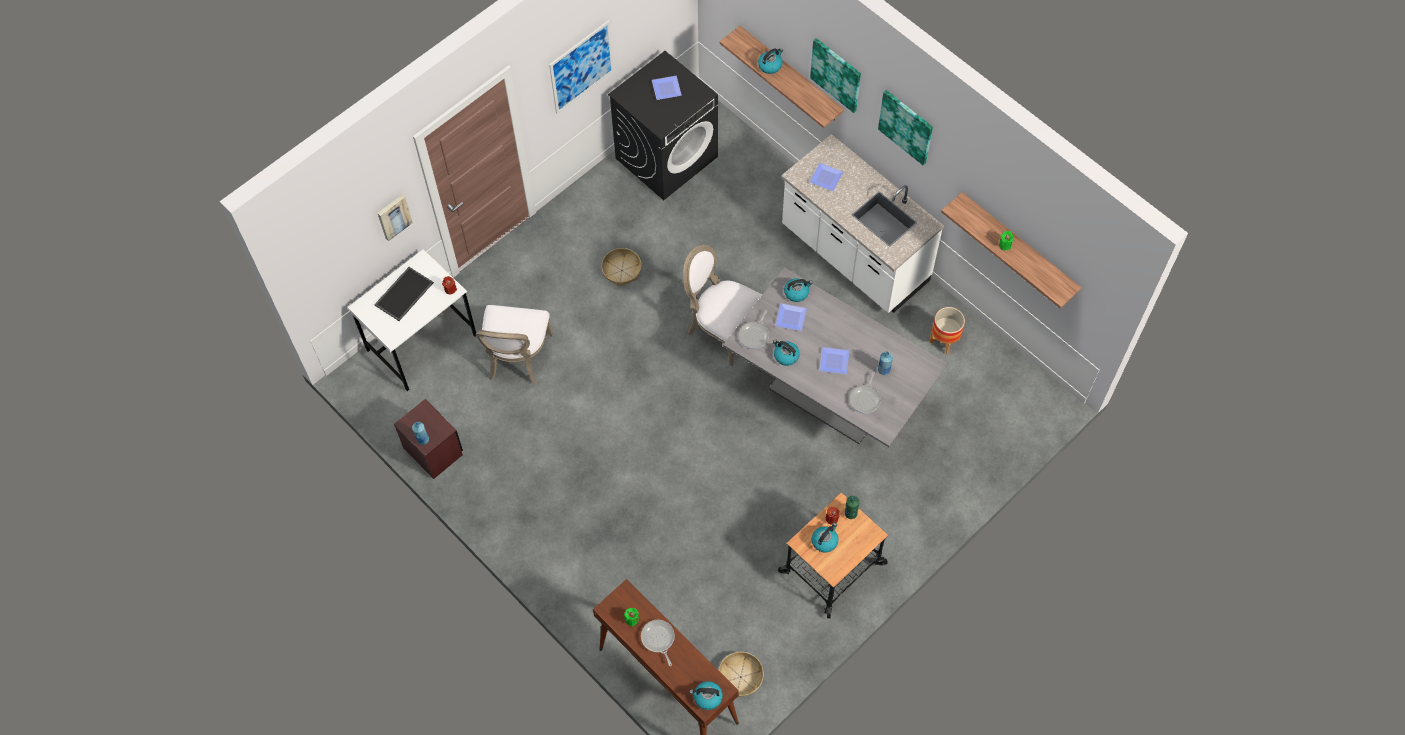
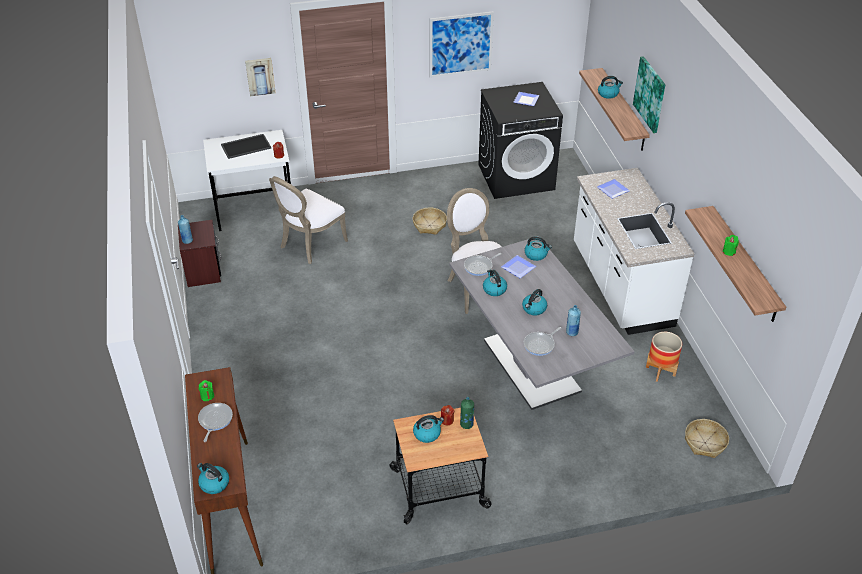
camera: 30 degrees right, 20 degrees down
(740, 677) = (294, 530): basket -> basket (704, 443)
(835, 360) = (534, 309): plate -> kettle
(906, 126) = (686, 137): picture -> none

